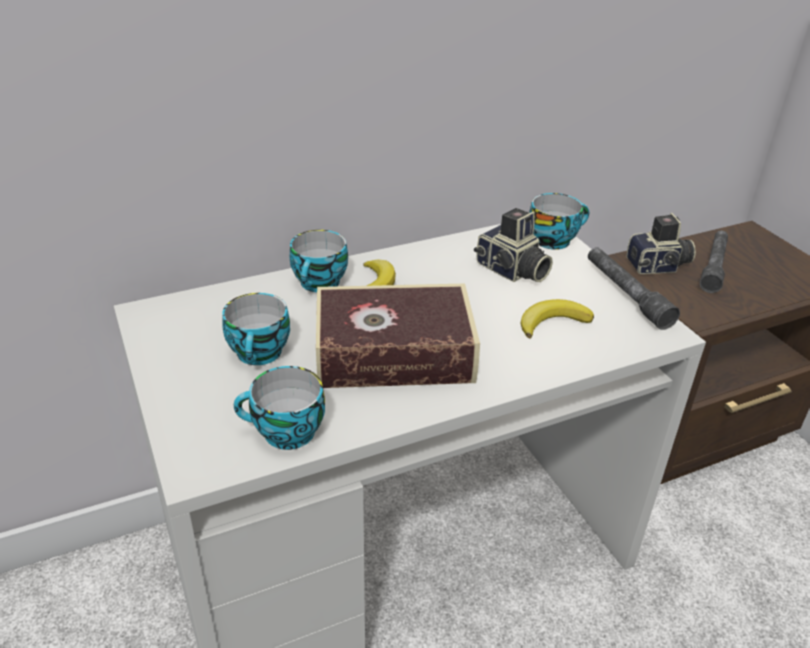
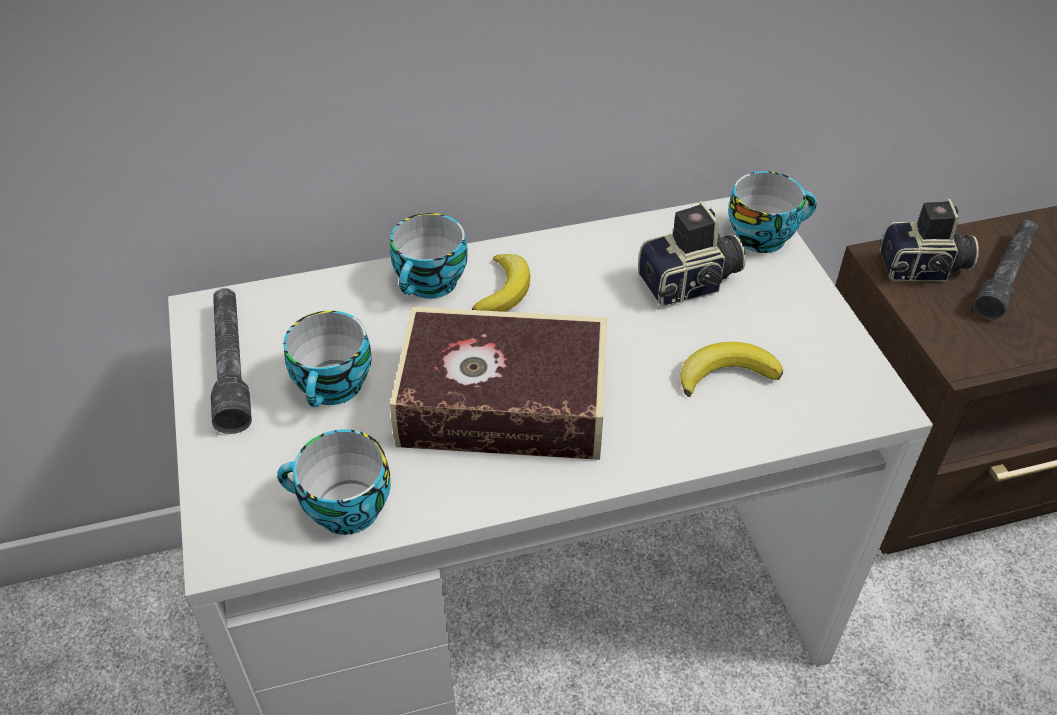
camera: 10 degrees right, 10 degrees up
(511, 271) = (691, 284): camera -> camera turned 75 degrees counterclockwise
(626, 294) = (841, 336): grey flashlight -> grey flashlight (231, 366)

